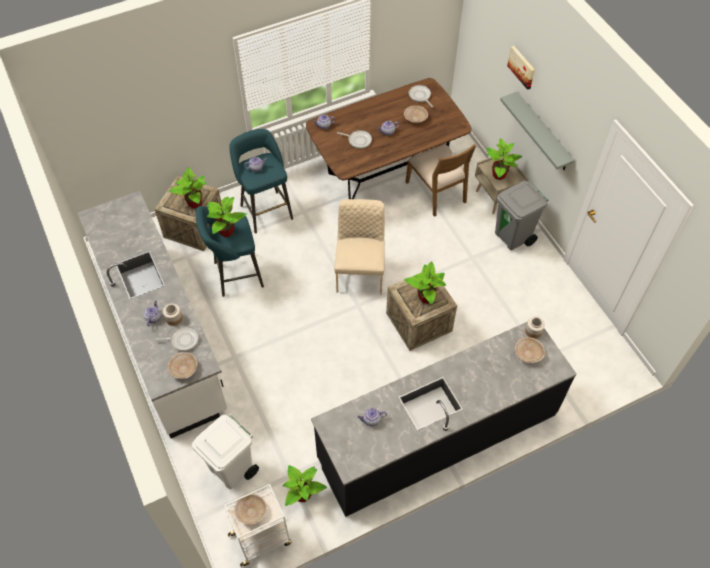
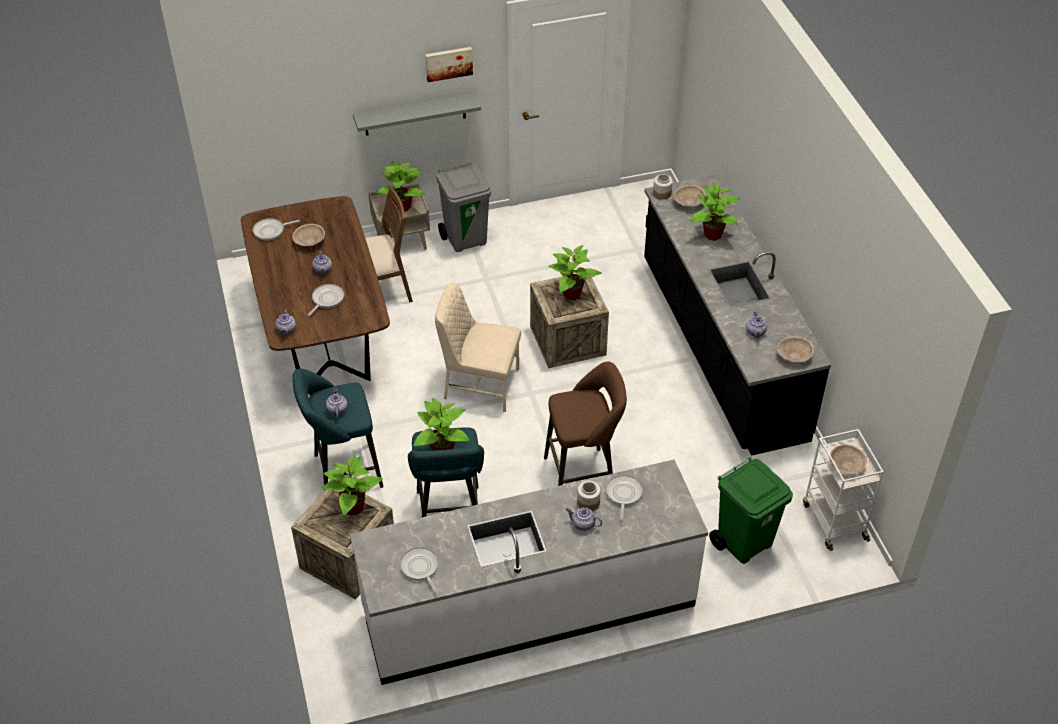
camera: 80 degrees left, 10 degrees down
(113, 231) = (420, 568): none -> frying pan
(183, 368) = (667, 496): beige bowl -> beige bowl (793, 356)
(232, 469) = (744, 542): white trash can -> green trash can
(283, 351) = (583, 474): none -> brown stool
(303, 494) = (782, 476): potted plant -> potted plant (712, 234)
(522, 67) = (348, 81): picture -> picture (448, 63)

